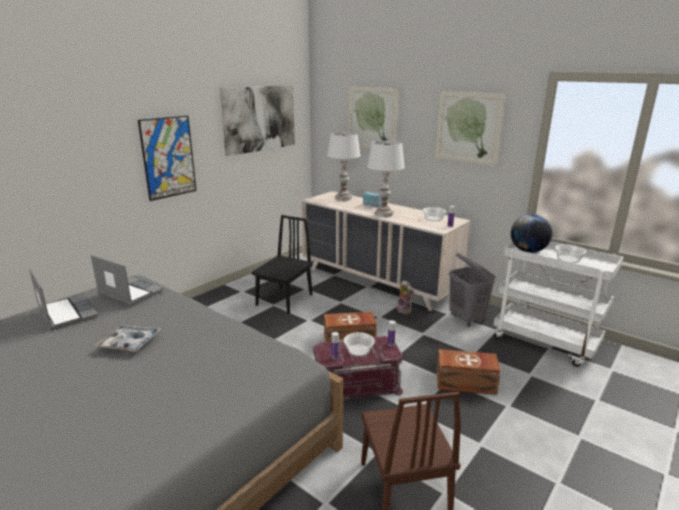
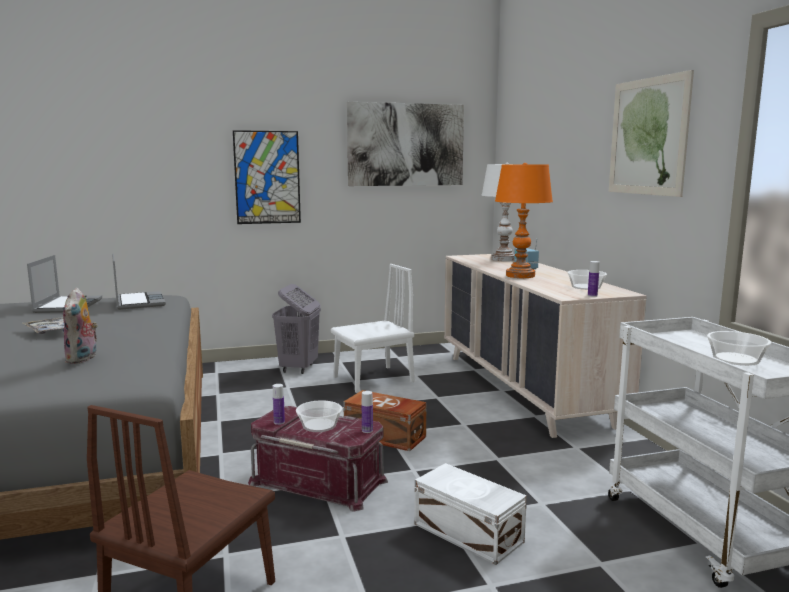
camera: 35 degrees right, 10 degrees down
(284, 300) = (373, 379): black chair -> white chair
(372, 118) = (548, 141): picture -> none
(383, 214) = (520, 275): white table lamp -> orange table lamp
(405, 310) = (512, 427): plush toy -> plush toy (83, 359)
(466, 383) = (468, 534): brown storage box -> white storage box
(467, 319) = (598, 462): grey laundry basket -> grey laundry basket (298, 368)
(528, 251) = (674, 339): globe -> none

